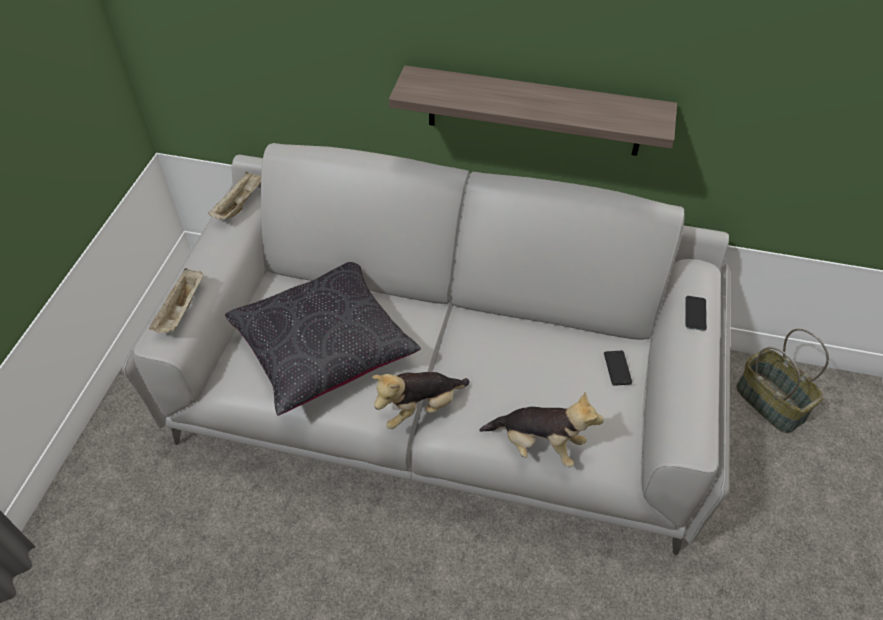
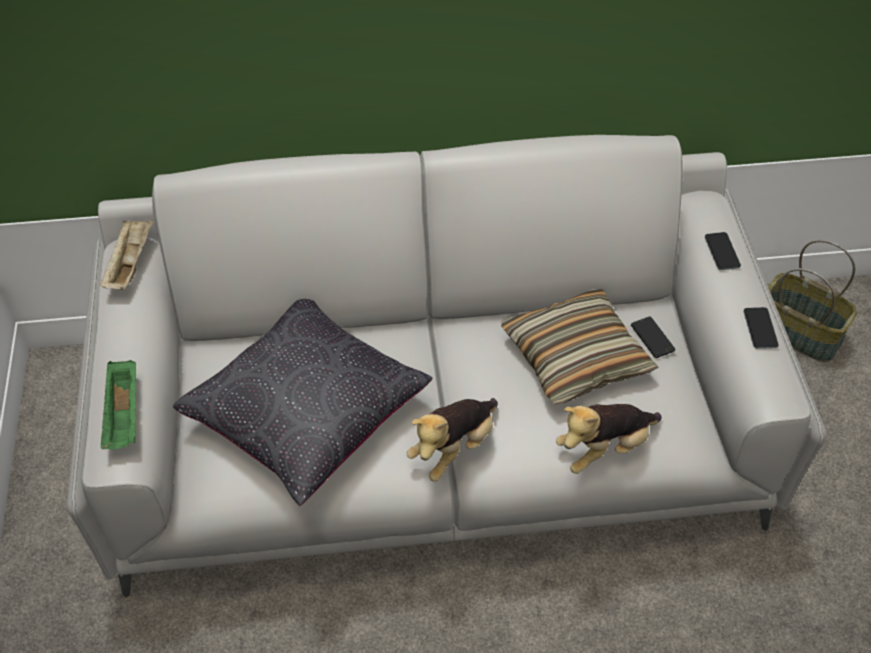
camera: 20 degrees left, 0 degrees up
(181, 311) = (124, 416): beige tray -> green tray
(534, 111) = (484, 64): shelf -> none
(538, 445) = (604, 448): plush toy -> plush toy turned 150 degrees clockwise
(547, 366) = (575, 357): none -> pillow
(701, 385) = (760, 328): none -> phone

